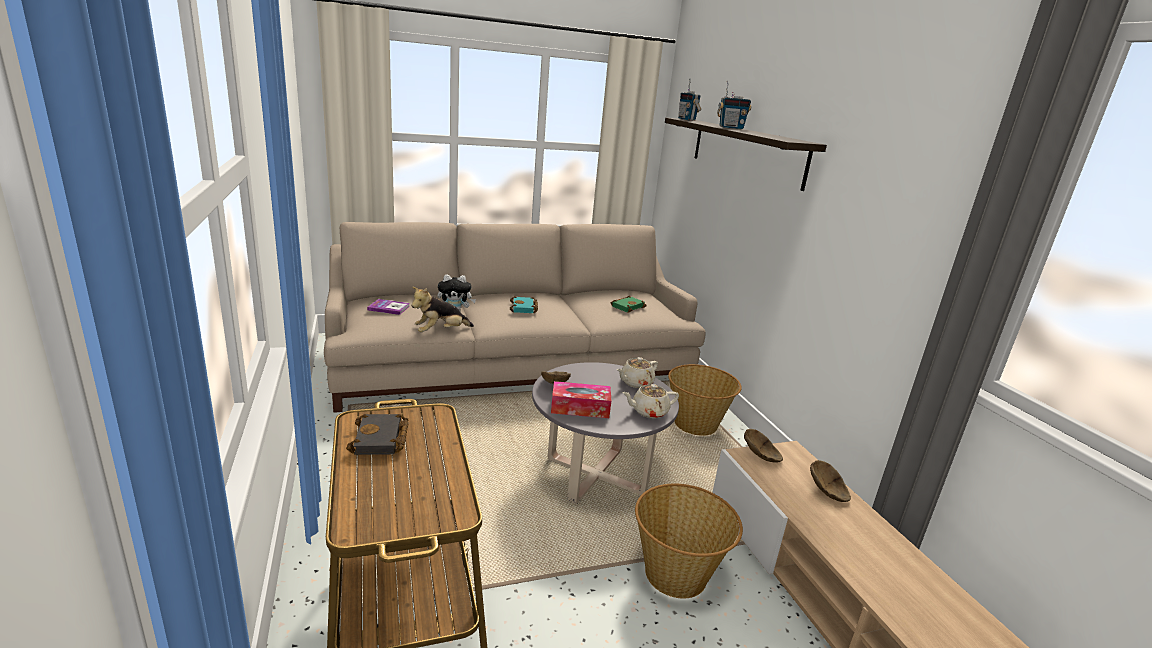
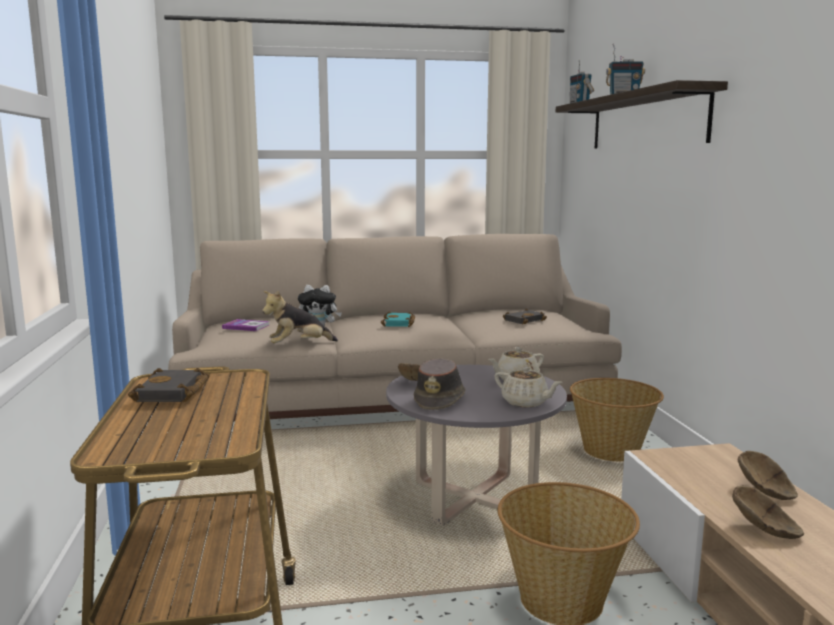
camera: 10 degrees right, 10 degrees down
(580, 408) = (440, 400): tissue box -> brown hat
(627, 306) = (524, 320): green book -> black book
(648, 411) = (525, 402): beige teapot -> beige teapot turned 135 degrees counterclockwise
(761, 456) = (678, 457): brown bowl -> brown bowl (766, 530)

